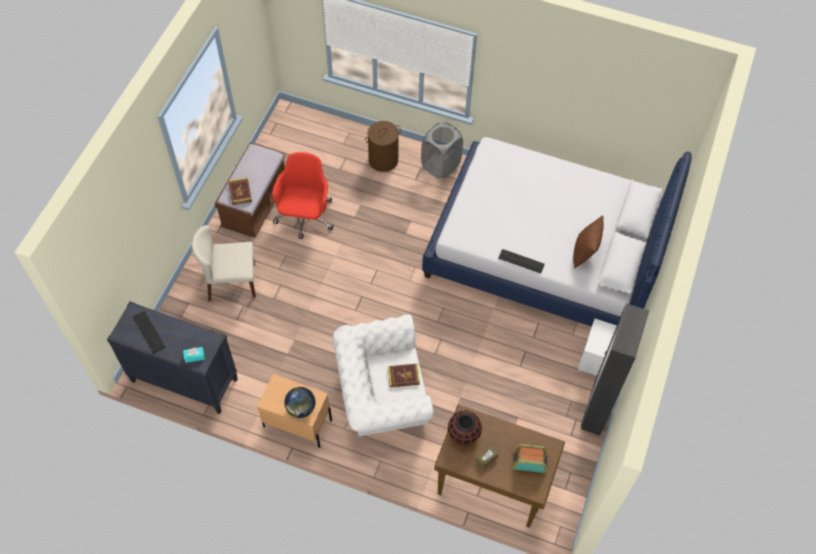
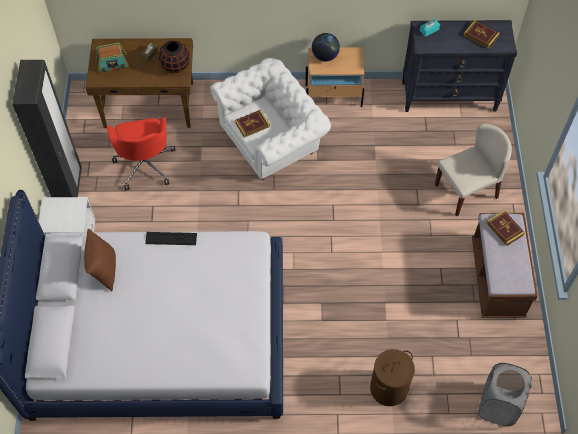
camera: 160 degrees right, 0 degrees up
(149, 332) = (481, 36): keyboard -> book
(305, 217) = (436, 283): red office chair -> red office chair (145, 164)
(440, 165) = (318, 407): grey laundry basket -> grey laundry basket (498, 405)

